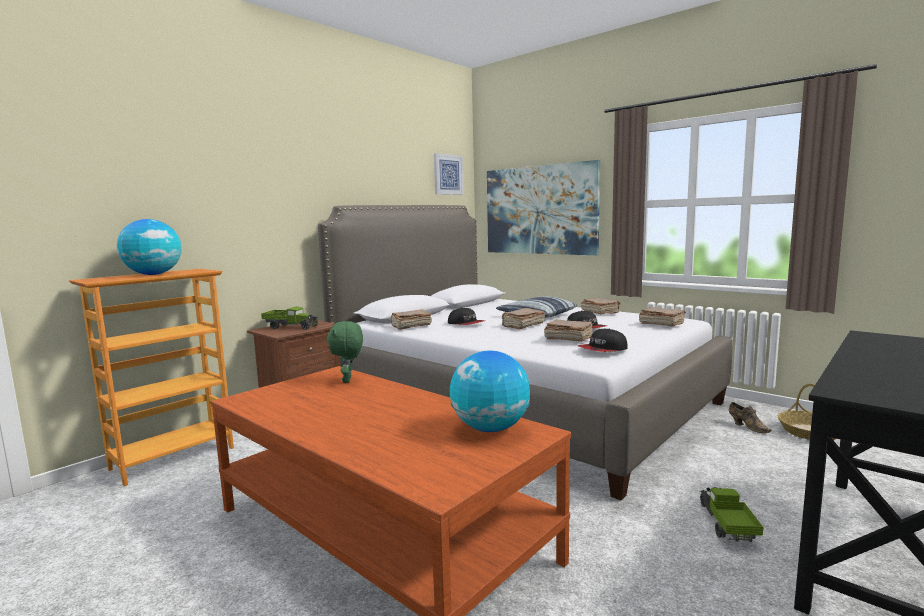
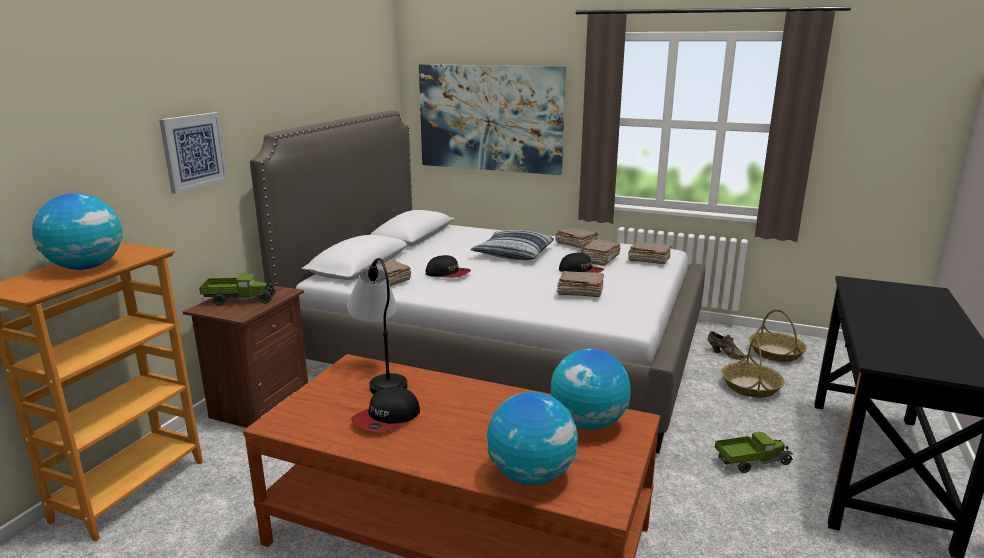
camera: 20 degrees left, 10 degrees up
(348, 380) = (381, 376): green plush toy -> table lamp
(394, 458) = (531, 475): none -> globe
(448, 174) = (374, 71): picture -> picture (193, 151)
(522, 325) = (513, 273): brown book -> brown book (599, 259)
(603, 349) = (624, 306): cap -> cap (387, 418)
(726, 525) = (751, 462): toy truck -> toy truck turned 90 degrees clockwise
(763, 458) = (751, 387): none -> basket

